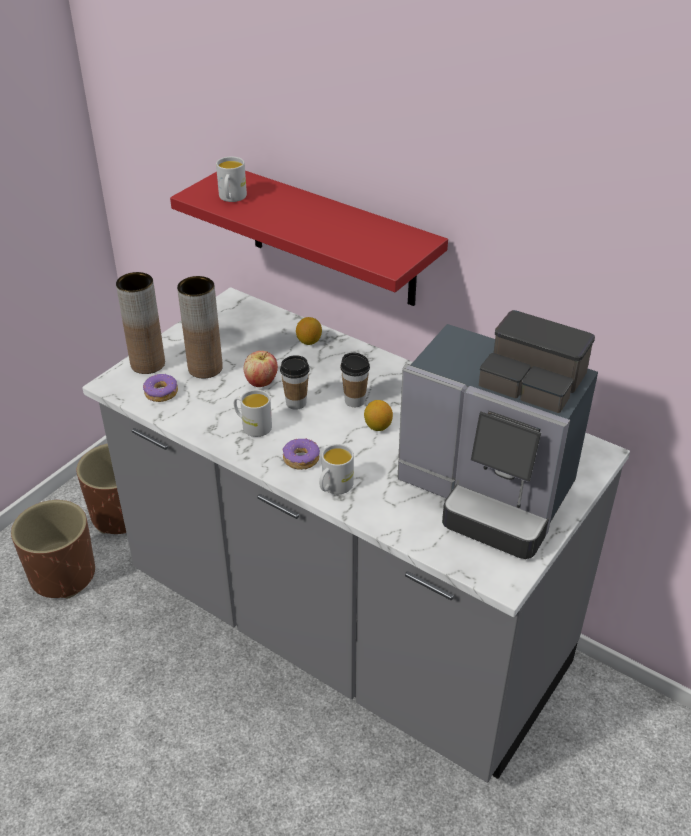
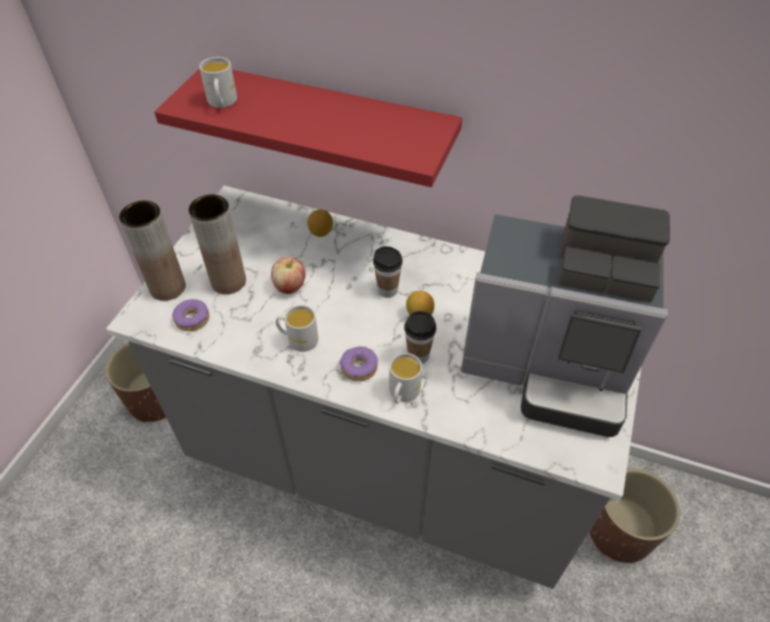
camera: 15 degrees left, 10 degrees up
(64, 575) = (118, 472): brown planter -> brown planter (620, 532)
(296, 403) = (332, 304): cup -> cup (418, 355)

